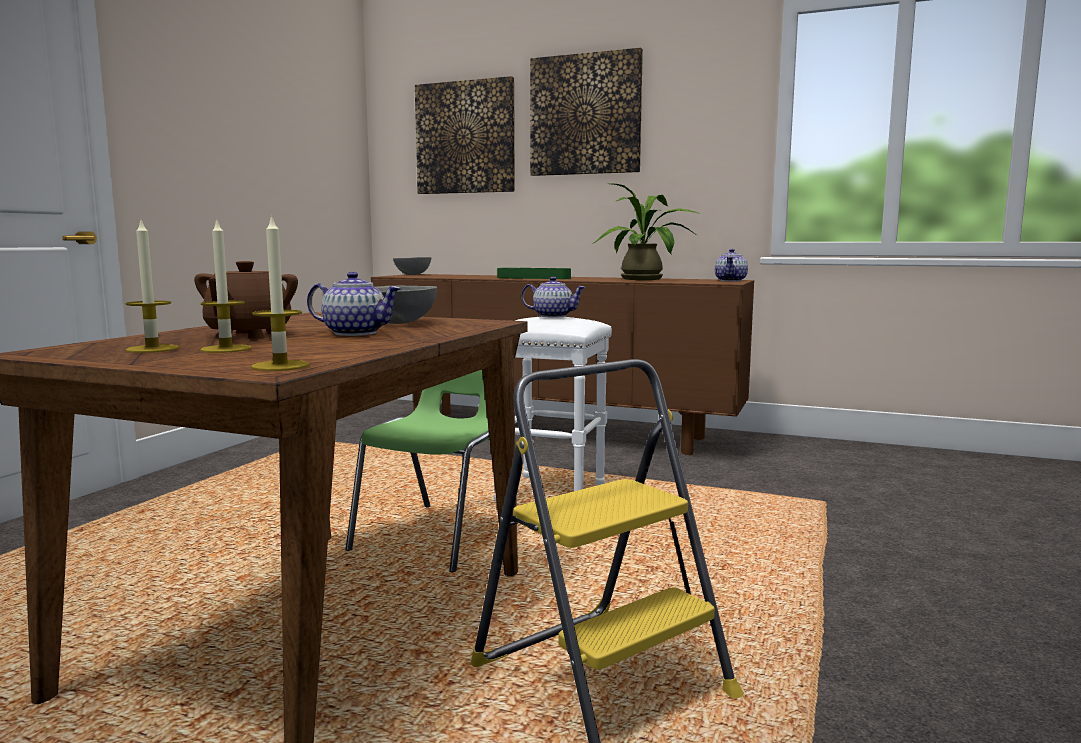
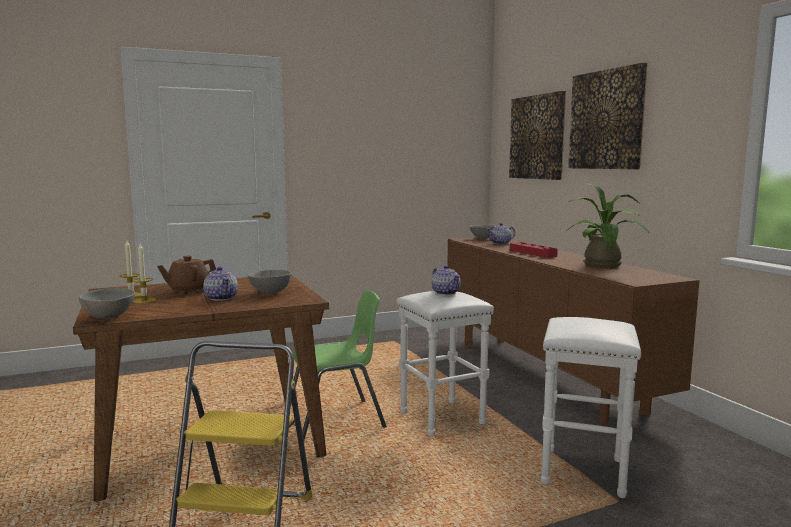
camera: 45 degrees right, 0 degrees up
(280, 366) = (110, 317): candle -> grey bowl
(533, 278) = (532, 253): green tray -> red tray
(731, 280) = (664, 278): teapot -> teapot (500, 243)
(760, 492) = (585, 472): none -> white stool

